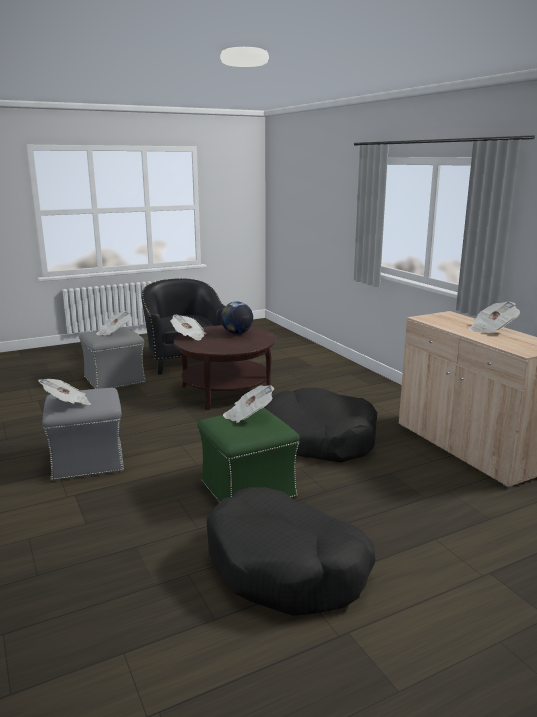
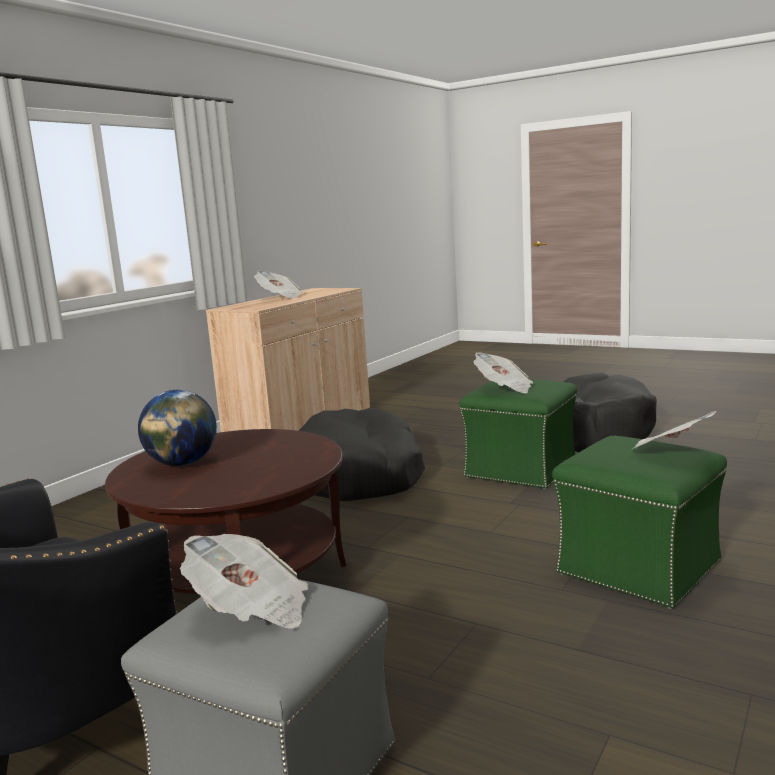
camera: 120 degrees left, 5 degrees down
(89, 460) = (636, 567): grey ottoman -> green ottoman
(189, 336) = (244, 488): newspaper -> none

